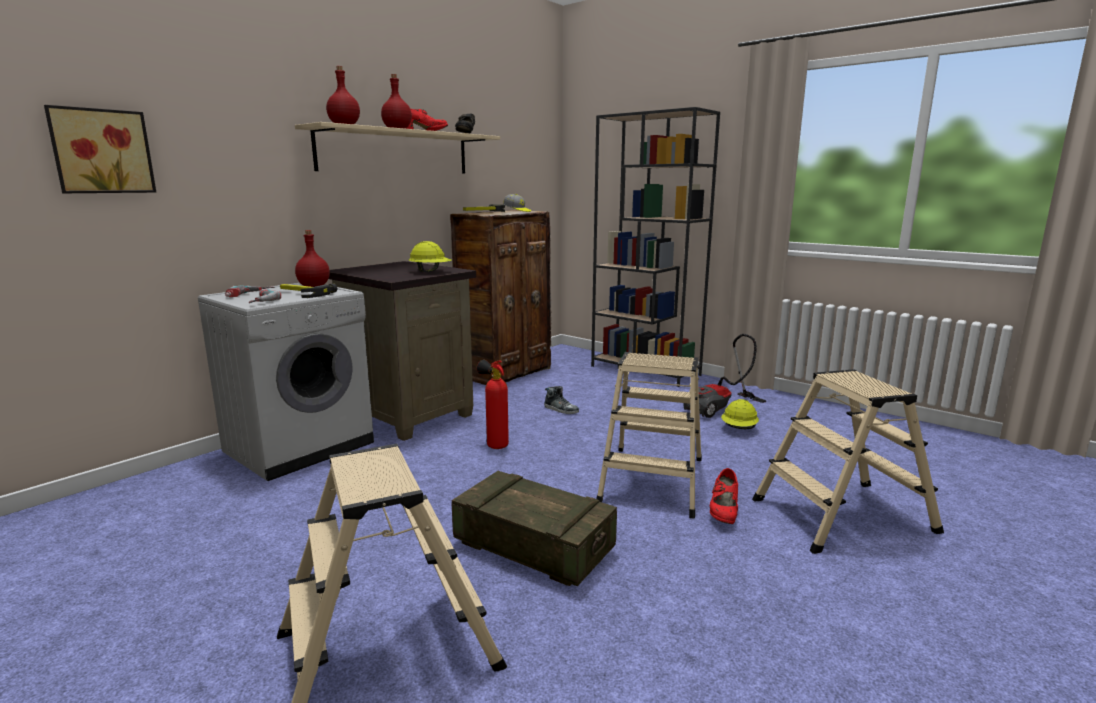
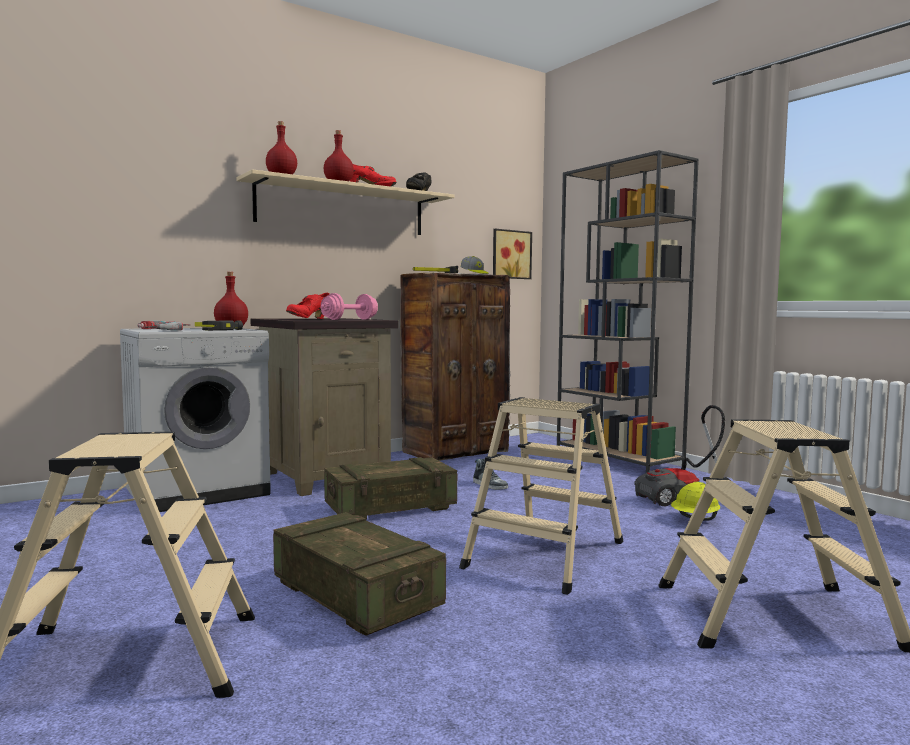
camera: 15 degrees right, 10 degrees down
(101, 151) = (50, 191): picture -> picture (510, 254)
(431, 272) = (349, 319): yellow hard hat -> pink dumbbell
(494, 445) = (390, 508): fire extinguisher -> crate
(723, 513) = (609, 594): red shoe -> red shoe (309, 319)

